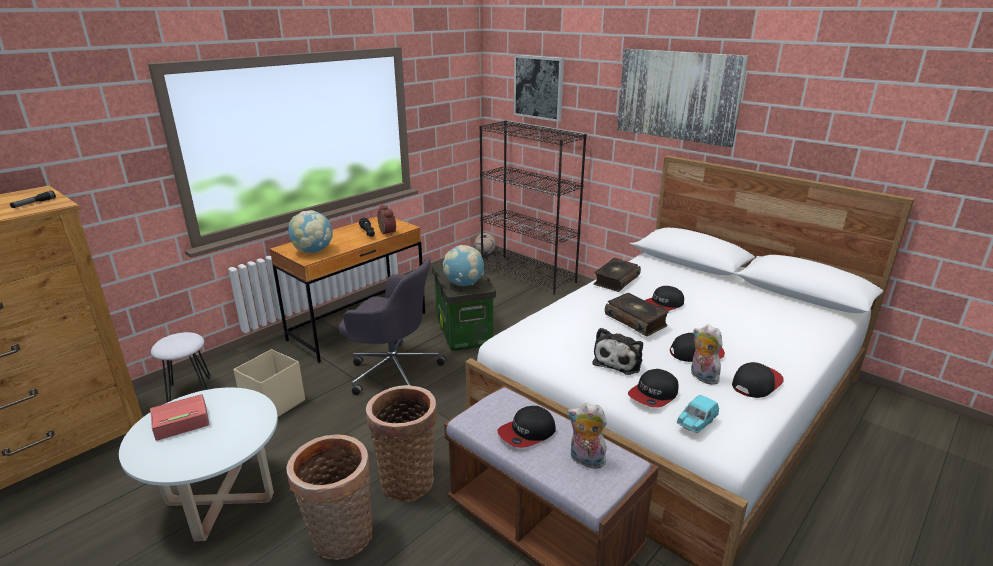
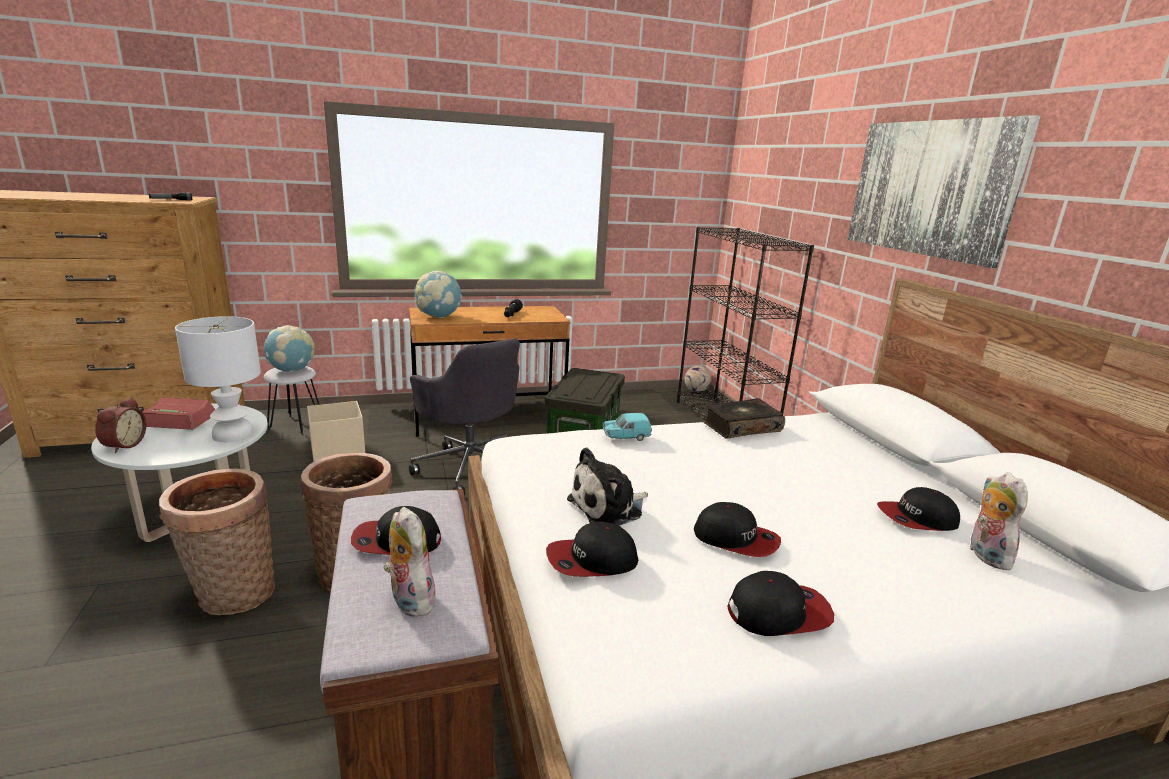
camera: 30 degrees right, 5 degrees down
(254, 415) = (233, 435): none -> white table lamp
(386, 233) = (528, 318): alarm clock -> alarm clock (123, 445)
(464, 284) = (576, 391): globe -> globe (292, 370)
(538, 87) = (777, 185): picture -> none
(636, 320) = (697, 472): book -> none
(663, 304) = (769, 469): cap -> cap (917, 519)
(696, 423) = (598, 620): turquoise toy car -> turquoise toy car (626, 437)
(701, 377) = (699, 569): plush toy -> plush toy (984, 555)

